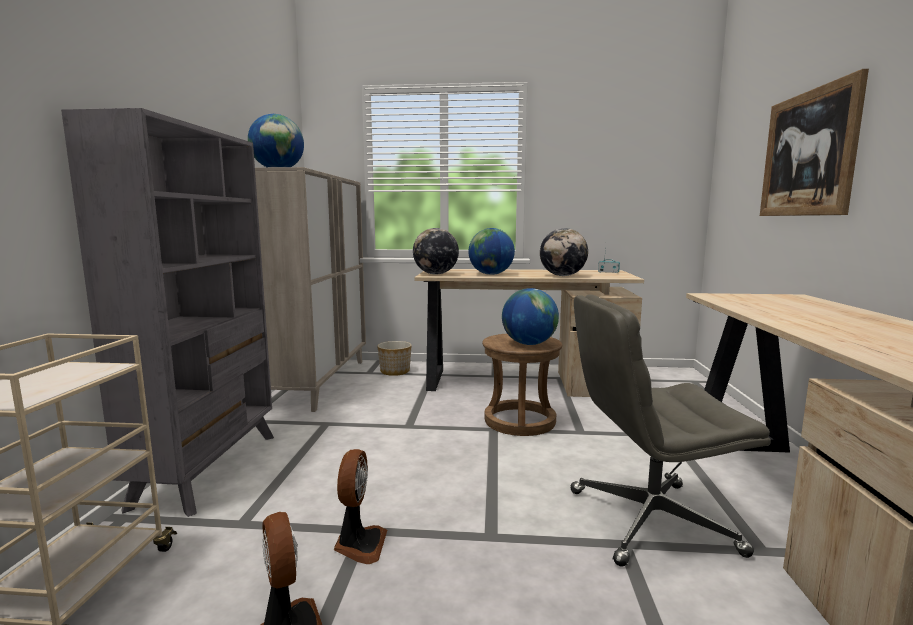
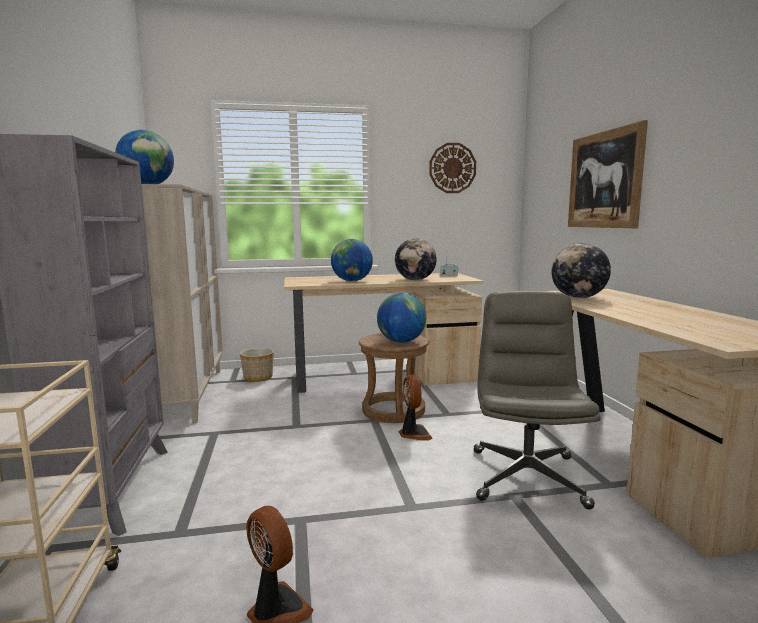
camera: 15 degrees left, 0 degrees up
(359, 544) = (302, 532): fan -> fan (414, 434)
(435, 274) = (301, 283): globe -> globe (578, 298)
(622, 149) = (452, 168): none -> wall clock
(649, 522) = (526, 476): grey office chair -> grey office chair turned 120 degrees clockwise

